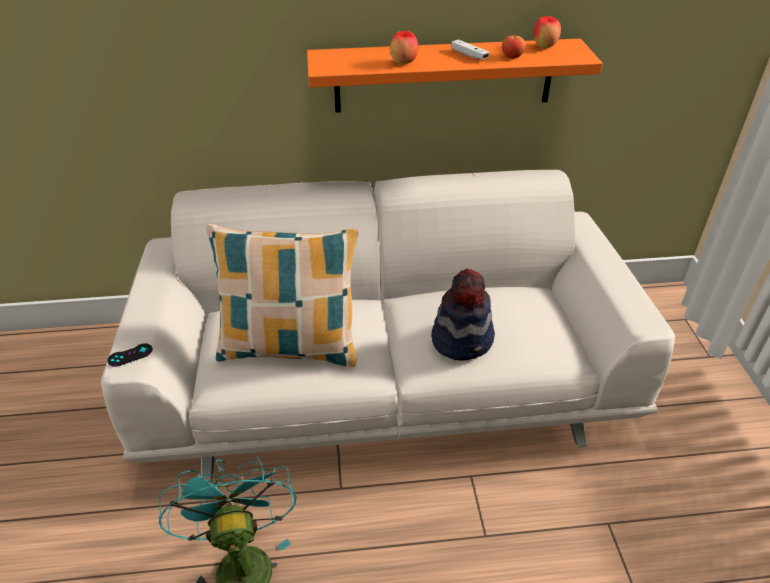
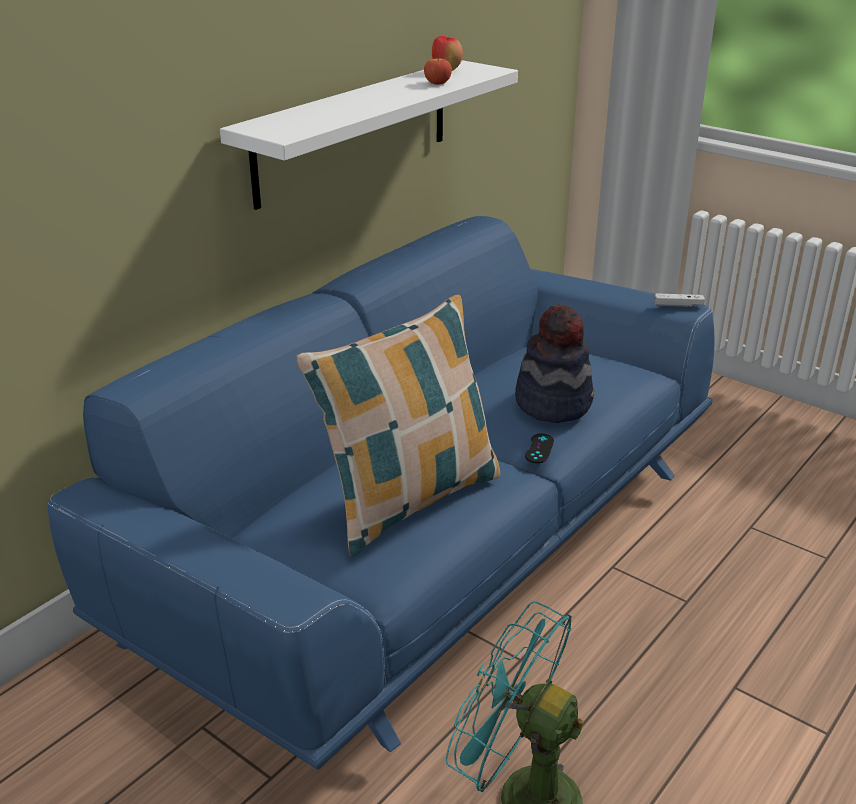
camera: 45 degrees left, 10 degrees down
(130, 355) = (281, 588): black game controller -> black game controller (539, 448)
(386, 382) = (428, 544): white sofa -> blue sofa
(403, 63) = (353, 111): apple -> none
(444, 76) = (354, 131): orange shelf -> white shelf
(469, 55) = (398, 91): white game controller -> white game controller (678, 305)

